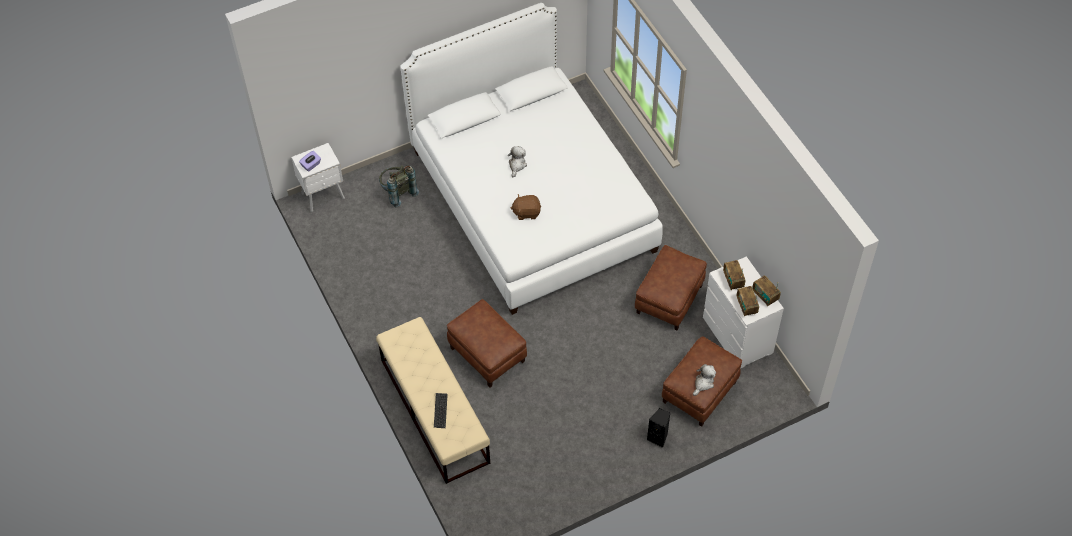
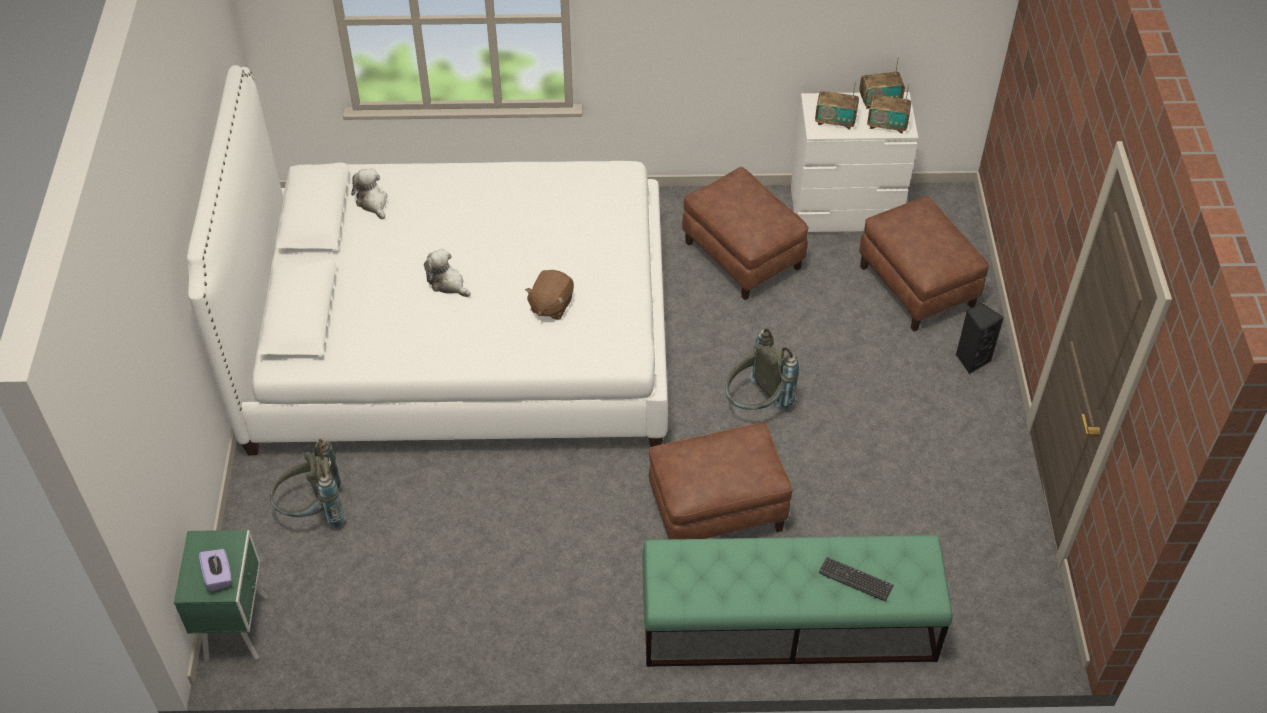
camera: 65 degrees left, 5 degrees down
(324, 196) = (238, 626): white nightstand -> green nightstand
(434, 410) = (787, 625): beige bench -> green bench
(565, 346) = (756, 405): none -> grey backpack
(703, 383) = (949, 246): plush toy -> plush toy (372, 202)

